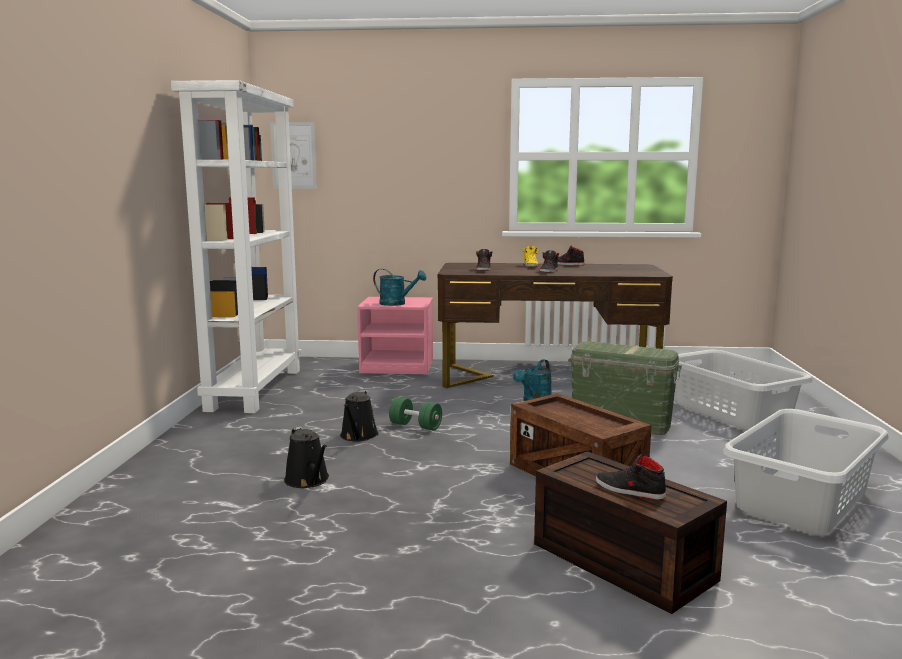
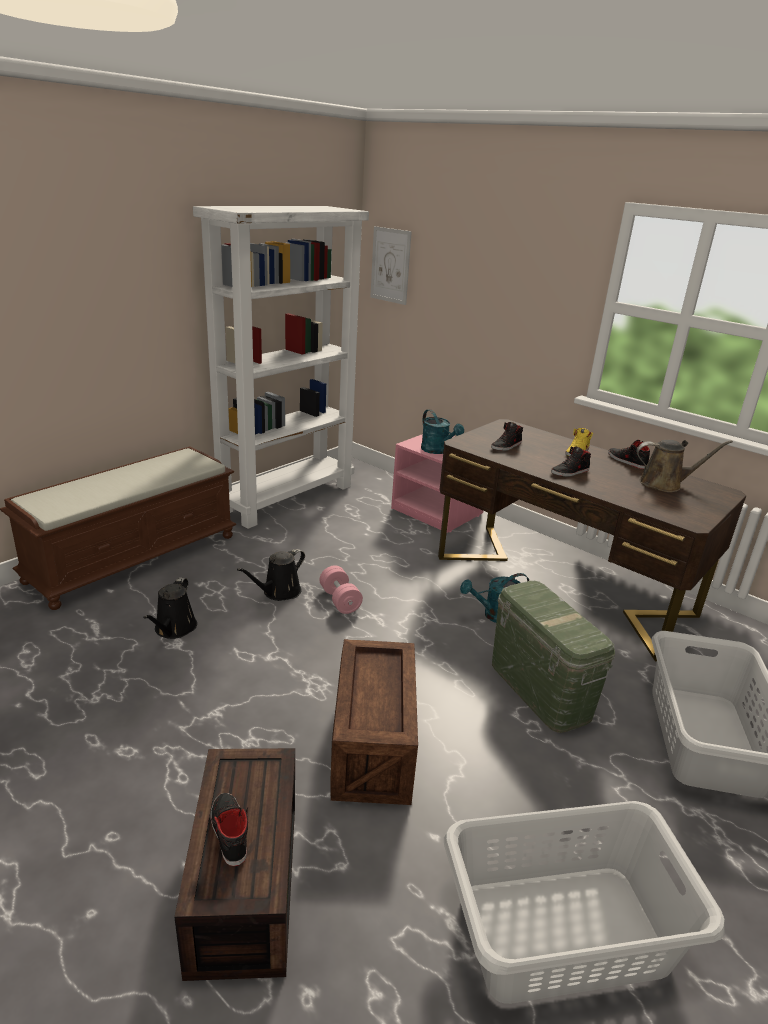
camera: 35 degrees right, 15 degrees up
(174, 457) = (134, 557): none -> brown bench
(415, 426) = (340, 600): green dumbbell -> pink dumbbell
(608, 267) = (664, 484): none -> brown watering can

